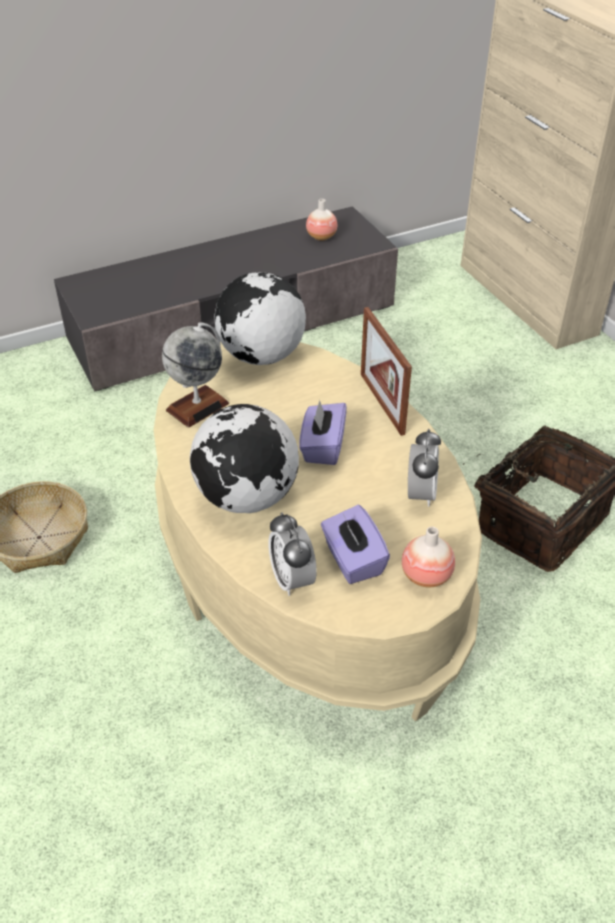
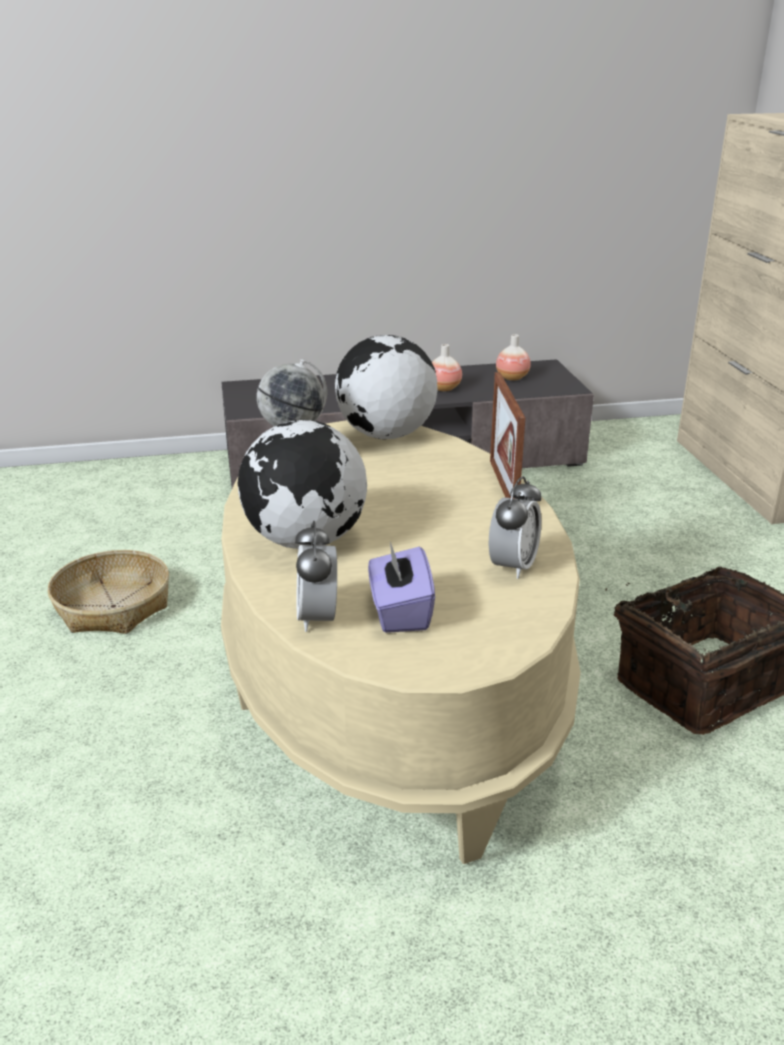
camera: 15 degrees right, 15 degrees down
(322, 447) = (415, 512): purple tissue box -> none
(426, 576) = (484, 640): vase -> vase (444, 388)

